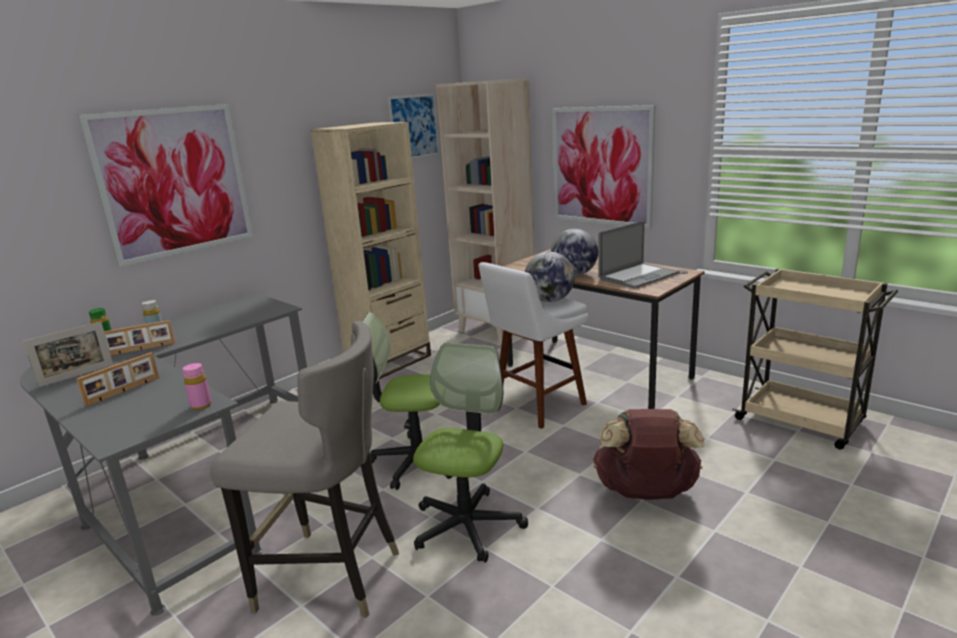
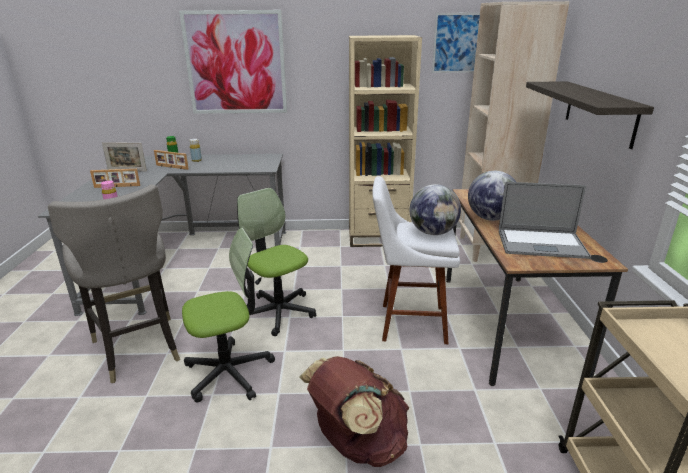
camera: 45 degrees right, 5 degrees up
(601, 166) = (599, 112): picture -> shelf

